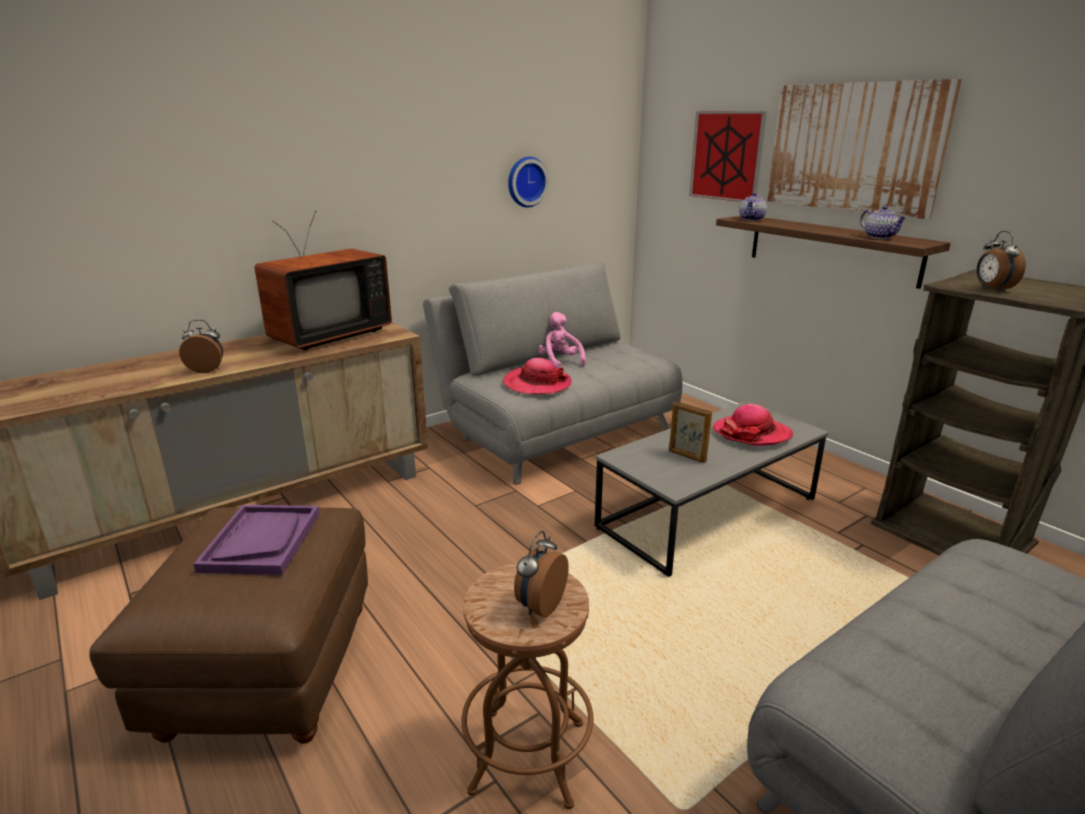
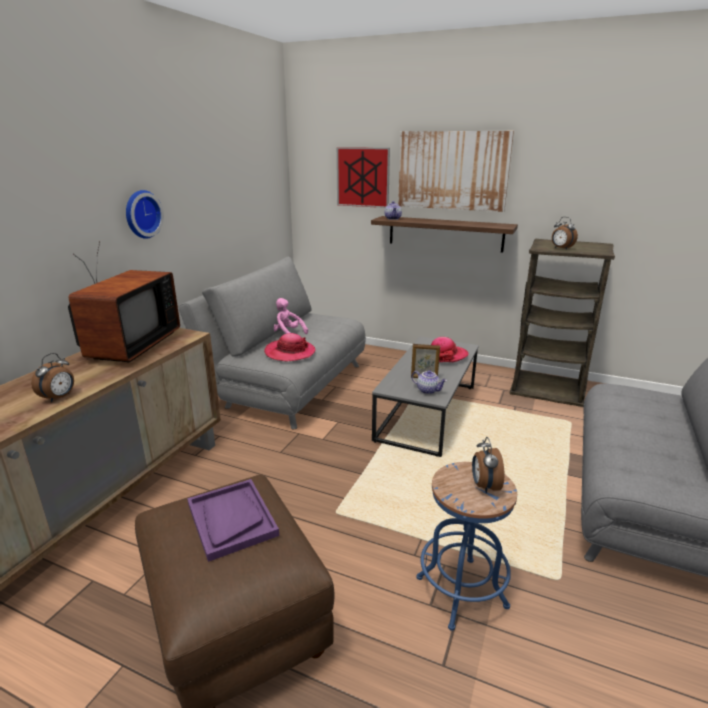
camera: 30 degrees left, 0 degrees up
(207, 370) = (59, 397): alarm clock -> alarm clock turned 150 degrees clockwise
(525, 181) = (230, 202): wall clock -> wall clock (141, 214)
(528, 756) = (461, 592): brown stool -> blue stool
(880, 237) = (481, 224): teapot -> teapot (428, 390)

